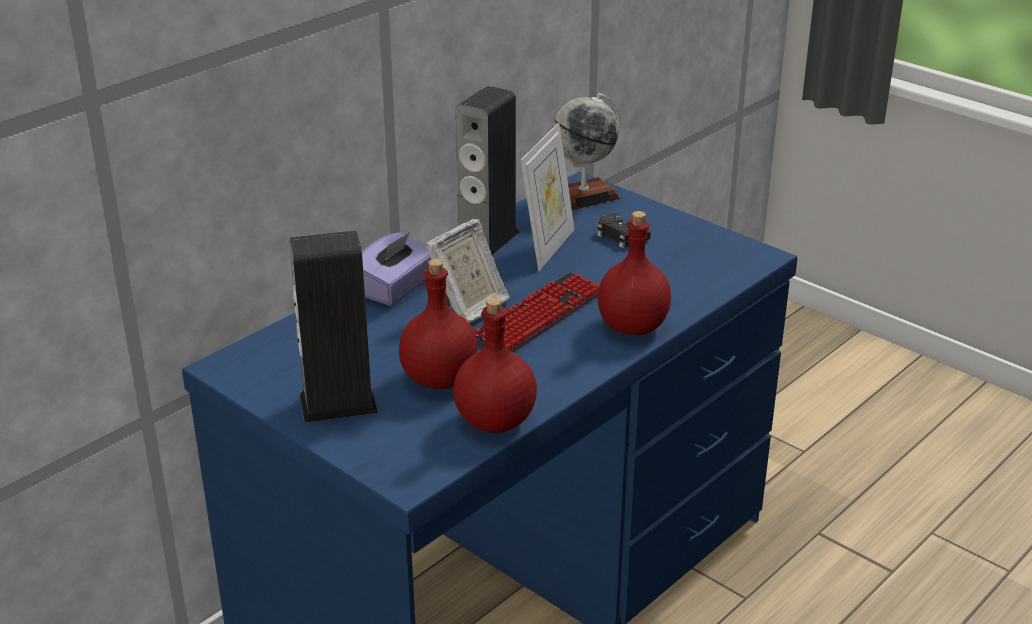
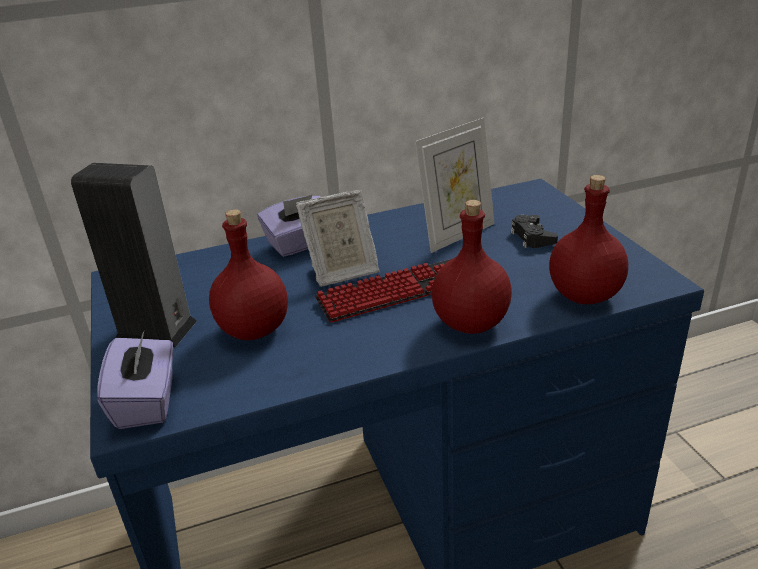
camera: 30 degrees right, 0 degrees up
(408, 460) = (147, 401): none -> purple tissue box
(487, 239) = (413, 218): speaker -> none
(494, 420) = (257, 384): red bottle -> red bottle (584, 294)
(584, 196) = (527, 198): globe -> none

